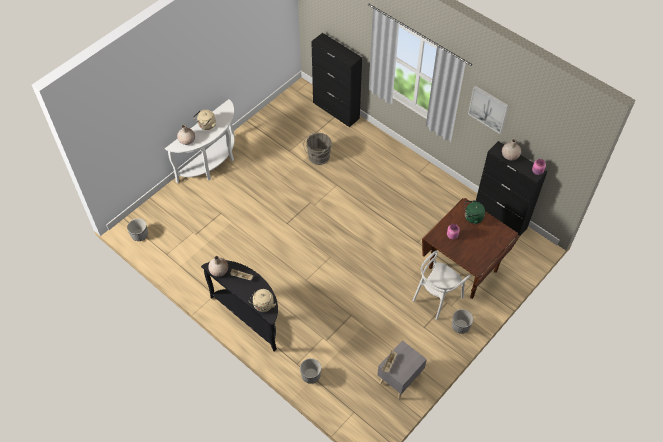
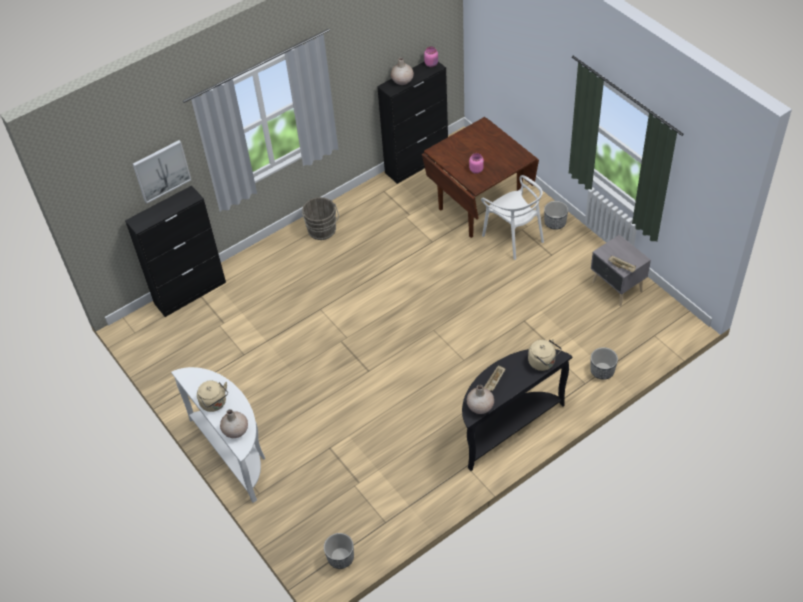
camera: 75 degrees left, 5 degrees down
(317, 157) = (266, 323): grey bucket -> grey bucket (322, 231)
(472, 217) = (454, 149): green kettle -> none
(488, 109) = (353, 64): picture -> picture (161, 171)

